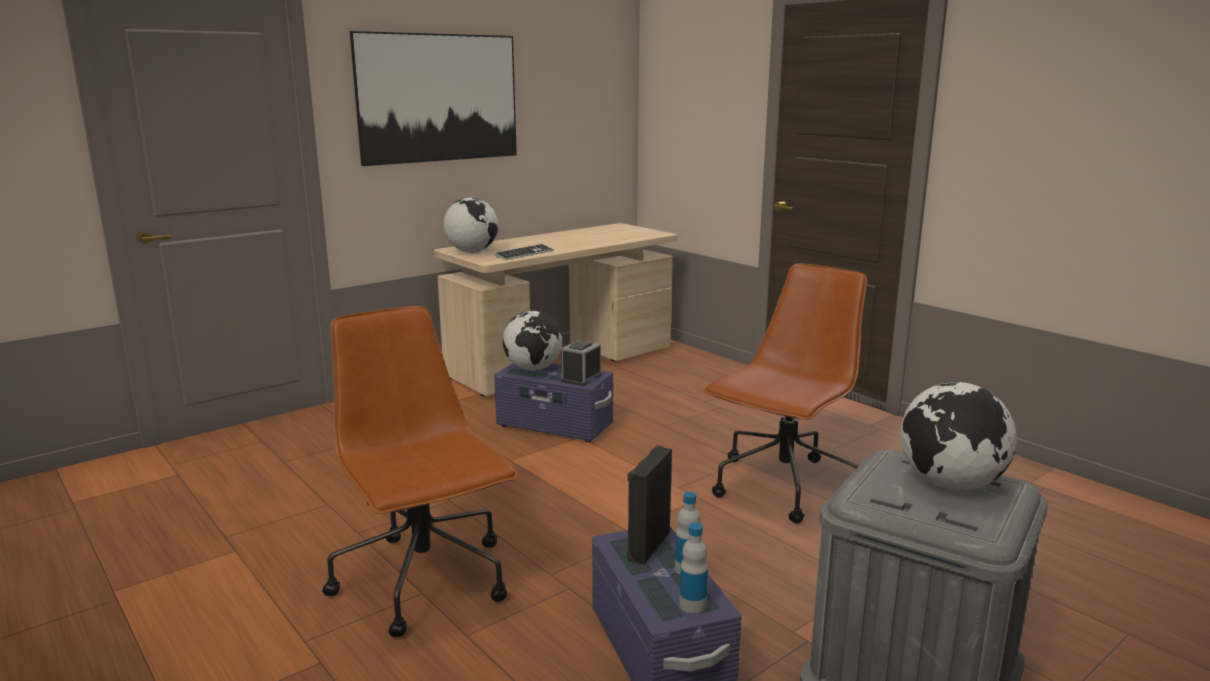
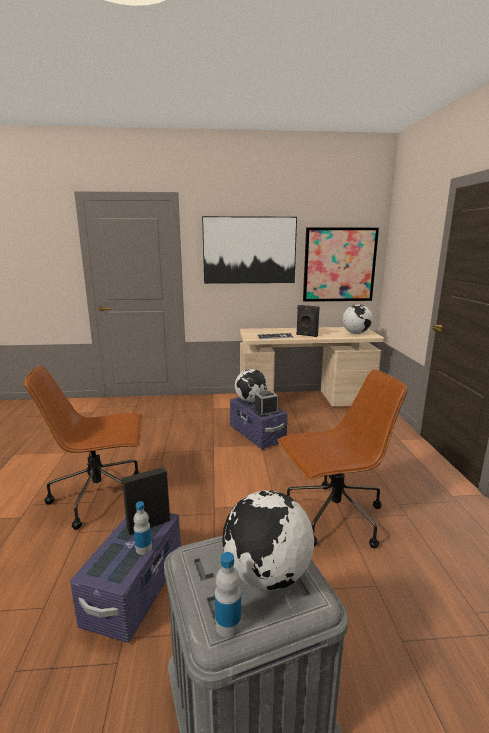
camera: 35 degrees right, 0 degrees up
(425, 582) = (100, 496): brown office chair -> brown office chair turned 105 degrees counterclockwise
(472, 252) = (253, 332): globe -> globe (356, 333)
(566, 245) = (306, 335): none -> black speaker
(578, 120) = (339, 265): none -> picture
(692, 605) = (112, 573): bottle -> bottle (228, 625)

